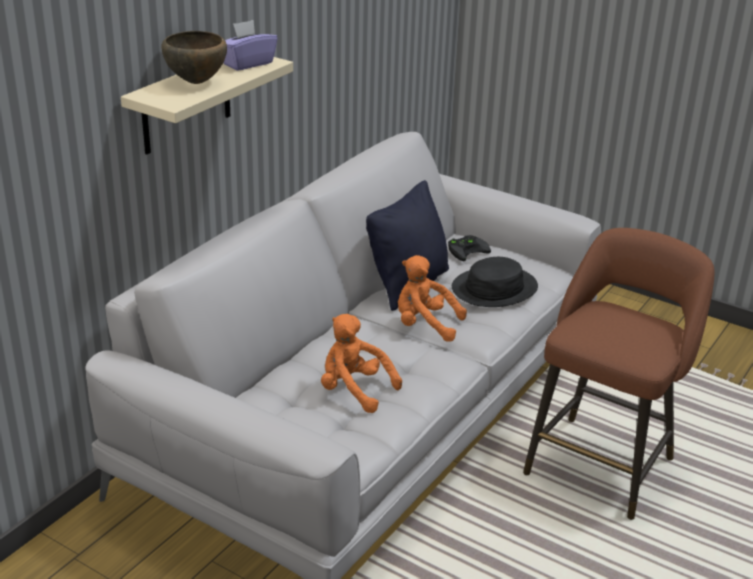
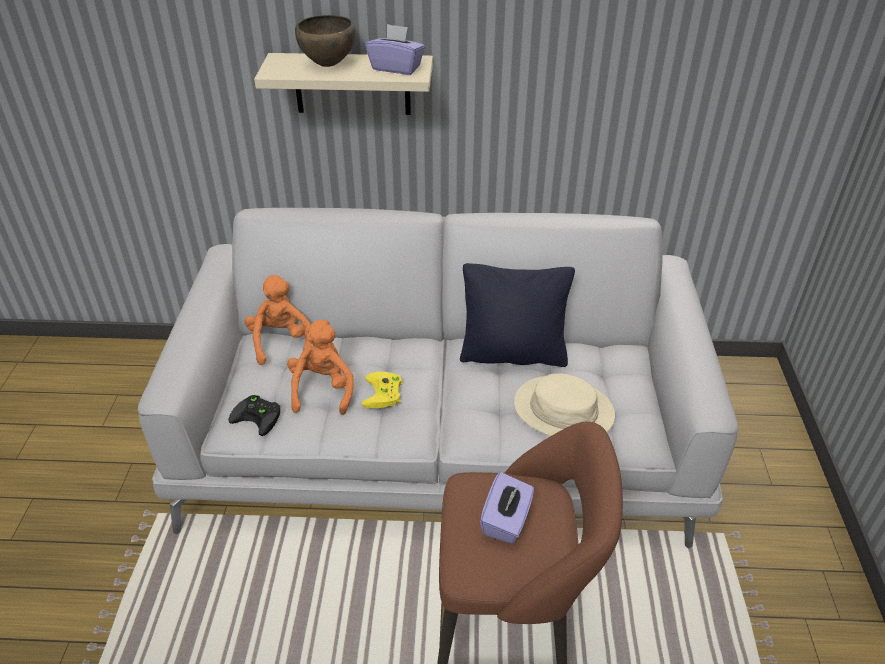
camera: 60 degrees right, 10 degrees up
(396, 359) = (384, 394): none -> yellow game controller
(425, 325) = (457, 390): orange plush toy -> orange plush toy (281, 342)
(467, 249) = (615, 364): black game controller -> black game controller (259, 416)
(494, 288) = (563, 409): black hat -> beige hat
(617, 329) = (506, 521): none -> purple tissue box

